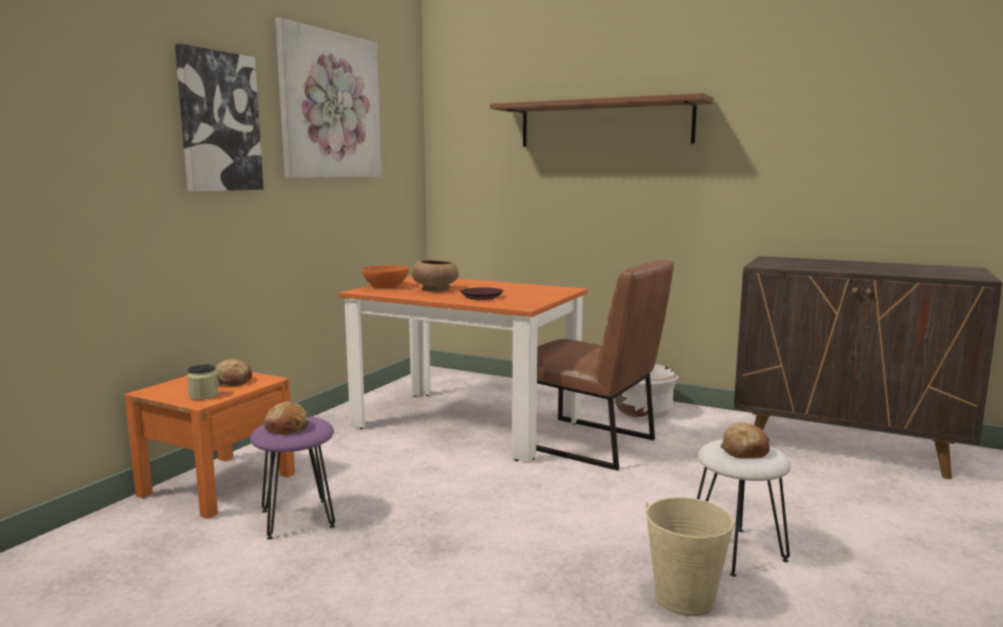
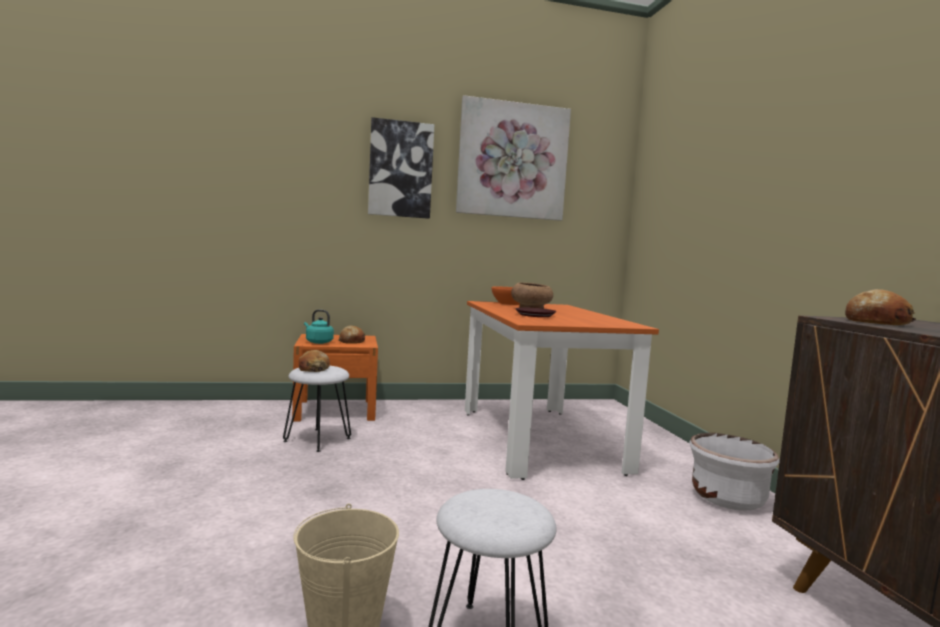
camera: 50 degrees right, 5 degrees down
(203, 395) = (318, 342): jar -> turquoise kettle
(297, 518) = (318, 439): purple stool -> white stool
(589, 443) = (599, 493): brown chair -> none
(604, 124) = (760, 154): brown shelf -> none
(744, 450) = (494, 508): bread -> bread (876, 322)

